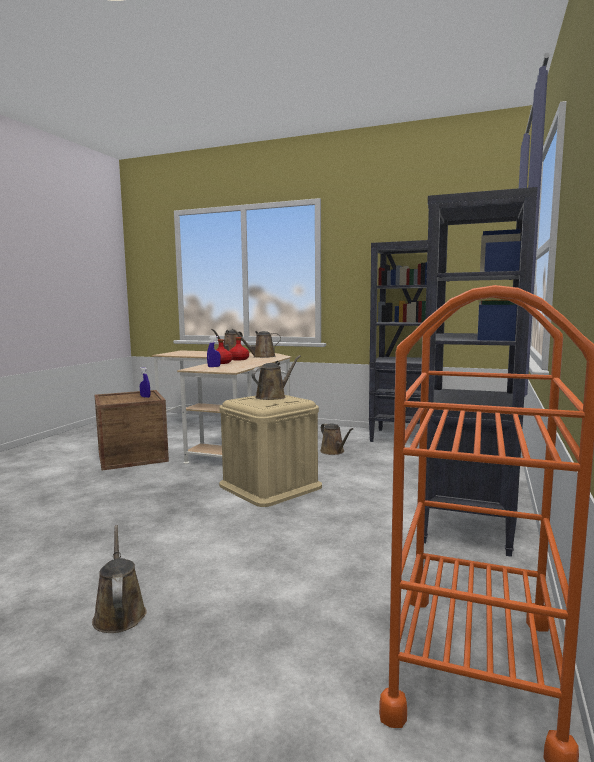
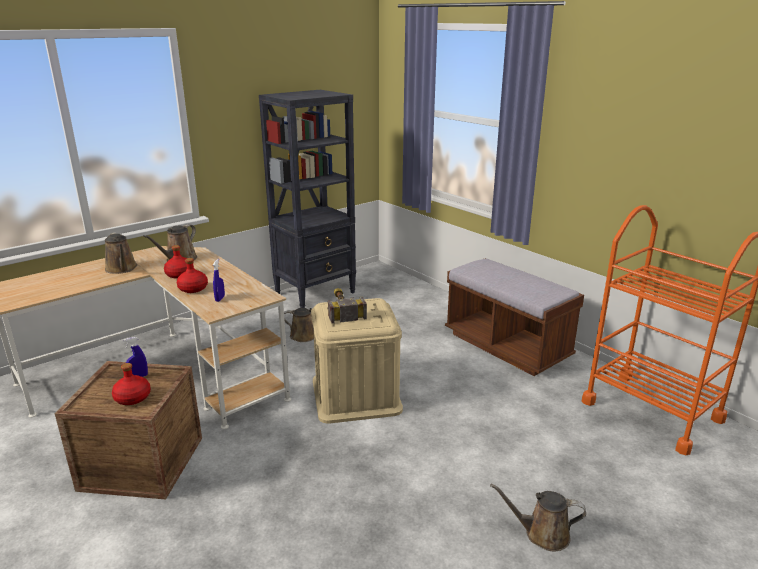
camera: 60 degrees left, 15 degrees up
(121, 400) = (133, 398): none -> red bottle
(273, 396) = (342, 308): brown watering can -> hammer
(466, 526) = (506, 346): black bookcase -> brown bench

